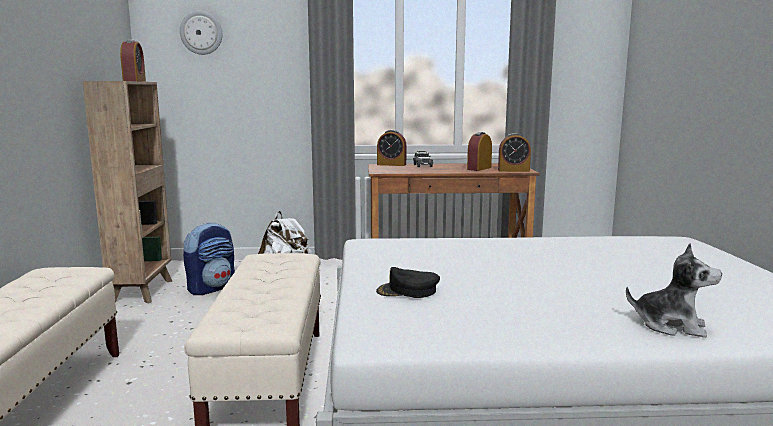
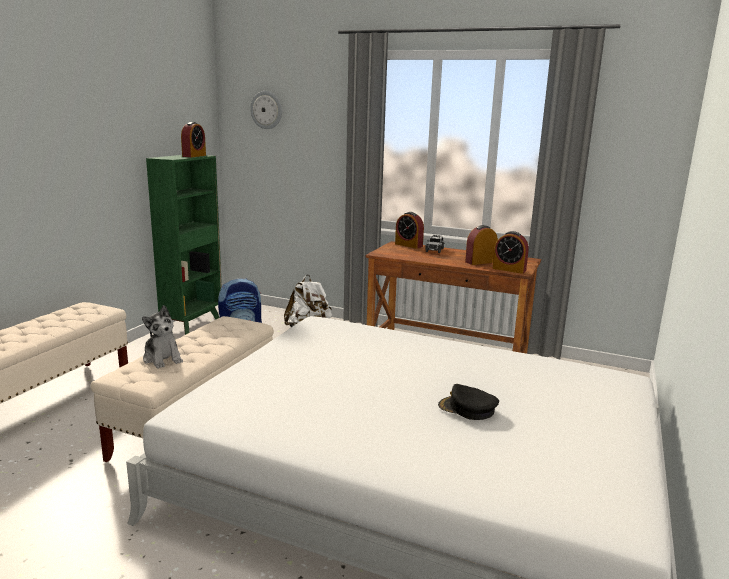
camera: 25 degrees right, 5 degrees up
(143, 291) = (193, 324): brown bookcase -> green bookcase
(408, 291) = (273, 377): black cap -> black cap (467, 409)
(671, 325) = (427, 466): plush toy -> plush toy (162, 359)

